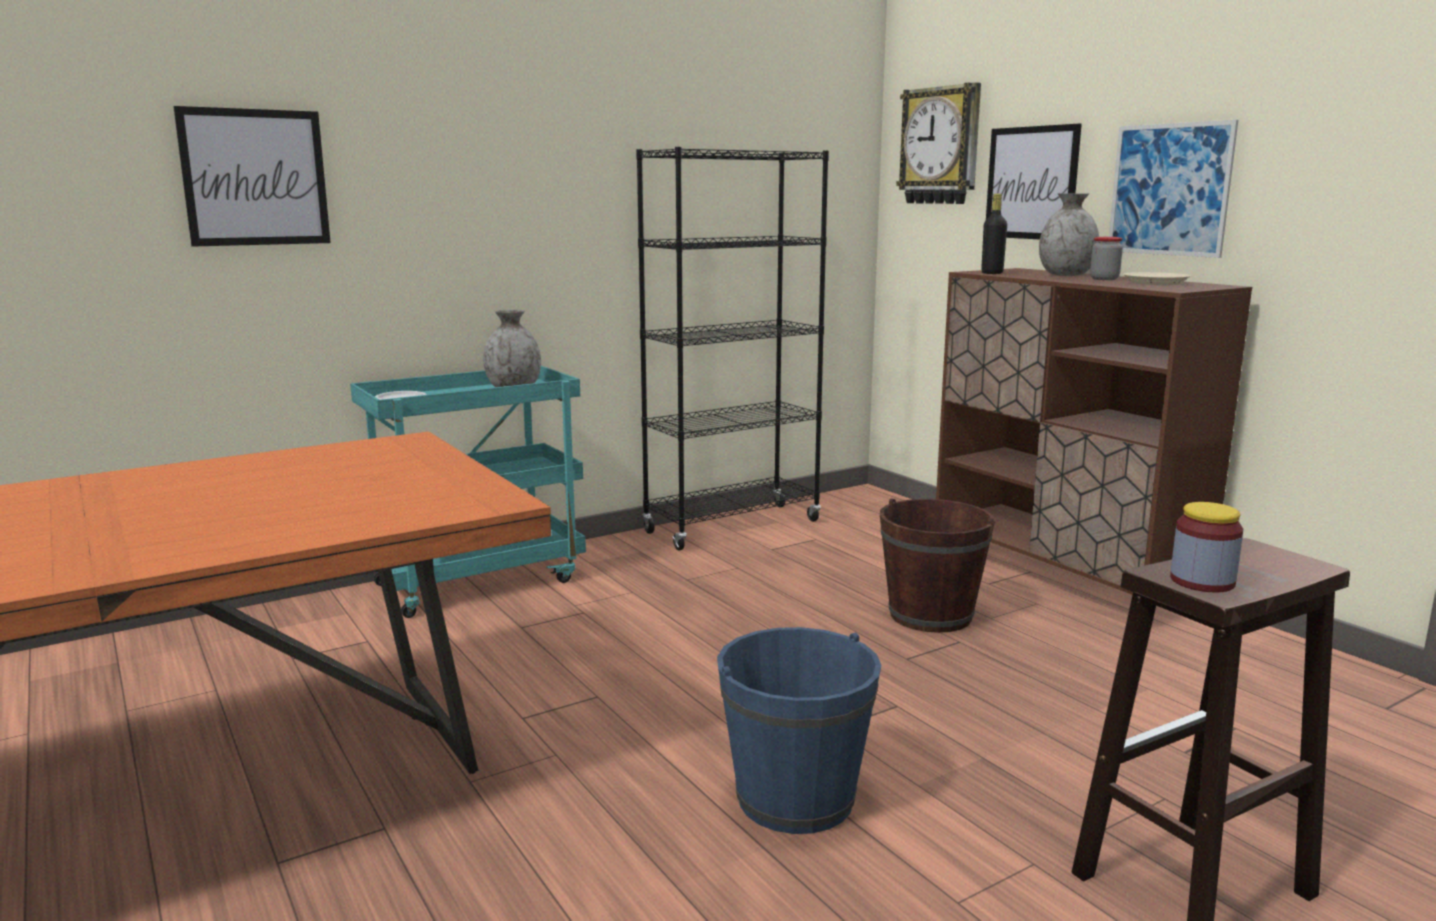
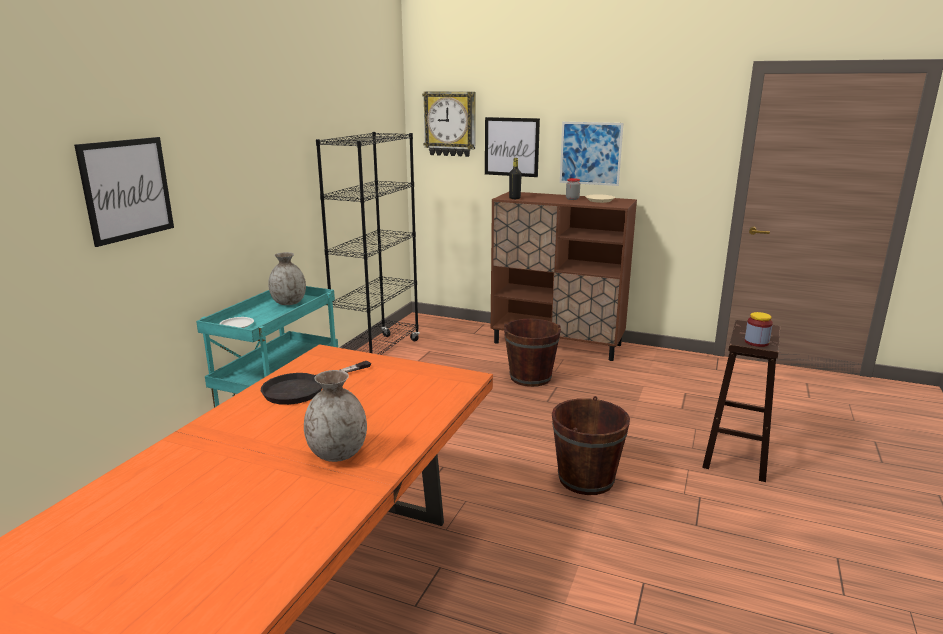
camera: 35 degrees left, 5 degrees up
(292, 467) = (304, 388): none -> black frying pan
(795, 799) = (586, 479): blue bucket -> brown bucket
(1066, 275) = (548, 196): grey vase -> grey vase (338, 453)

